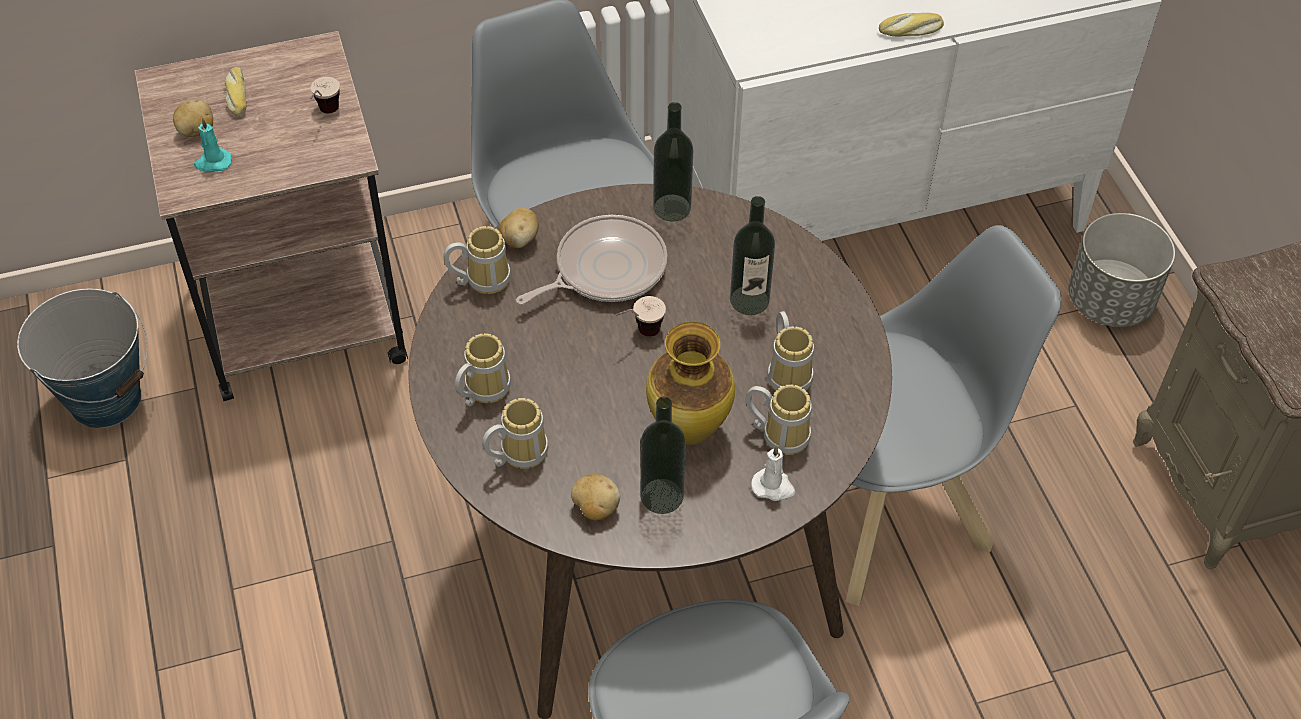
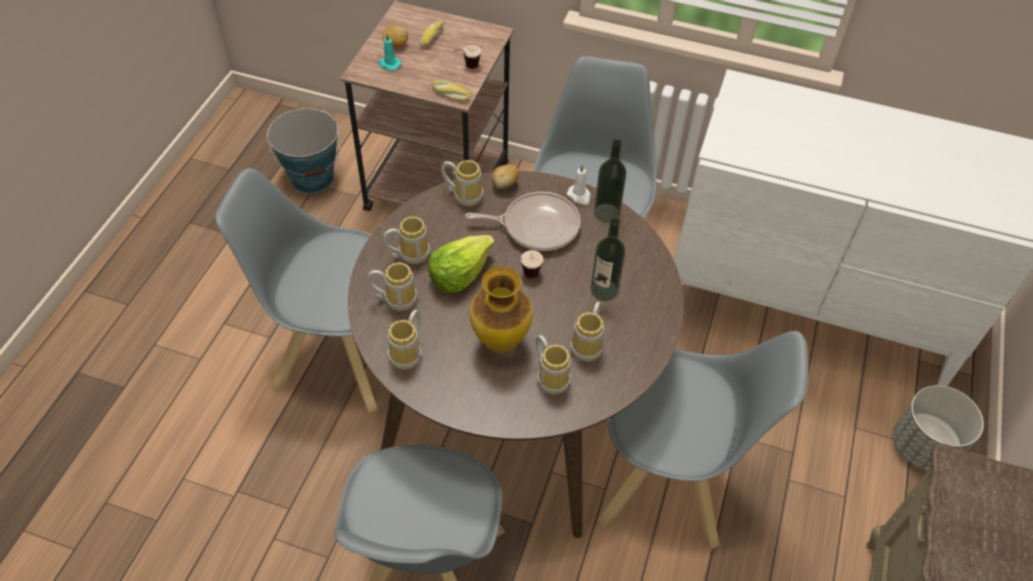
camera: 35 degrees right, 0 degrees up
(355, 609) = (337, 352): none -> grey chair
(566, 379) = (459, 273): none -> lettuce
(595, 508) = (409, 353): potato -> mug
(661, 496) = (451, 370): bottle -> none
(773, 487) = (519, 405): white candle -> white candle (579, 196)
(910, 31) = (840, 182): bread -> bread (450, 95)

